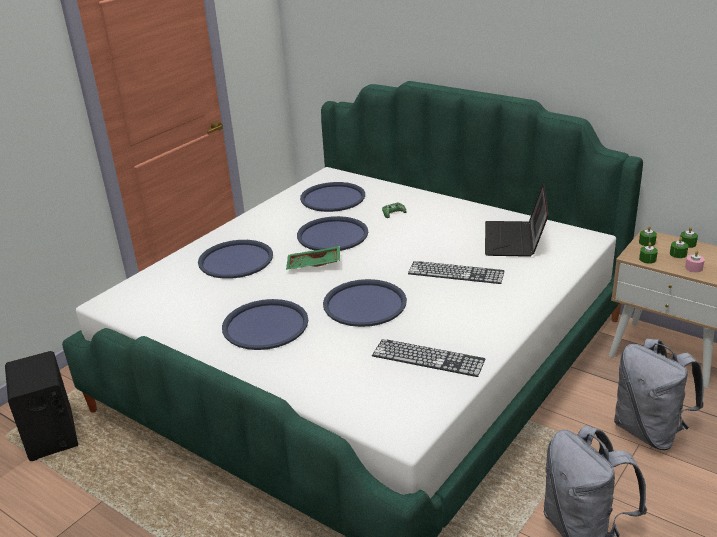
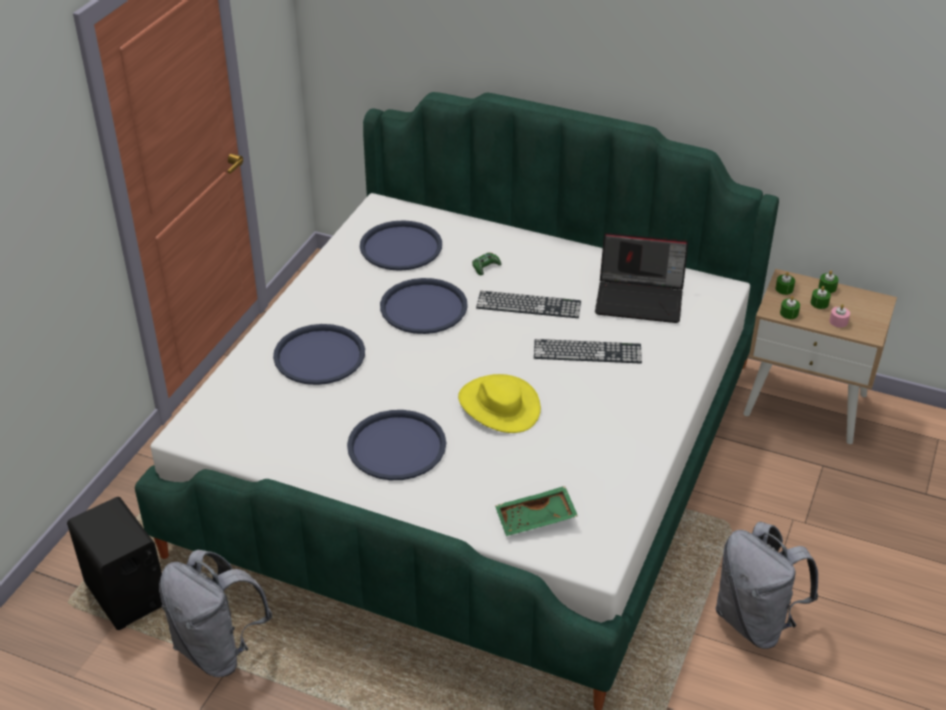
camera: 15 degrees left, 10 degrees up
(314, 265) = (418, 355): green tray -> green tray (536, 519)
(365, 304) = (499, 405): blue tray -> yellow hat
(428, 357) = (592, 469): keyboard -> keyboard (528, 305)
(515, 240) = (640, 299): laptop -> laptop turned 75 degrees counterclockwise
(649, 431) = (801, 503): grey backpack -> grey backpack (218, 649)

